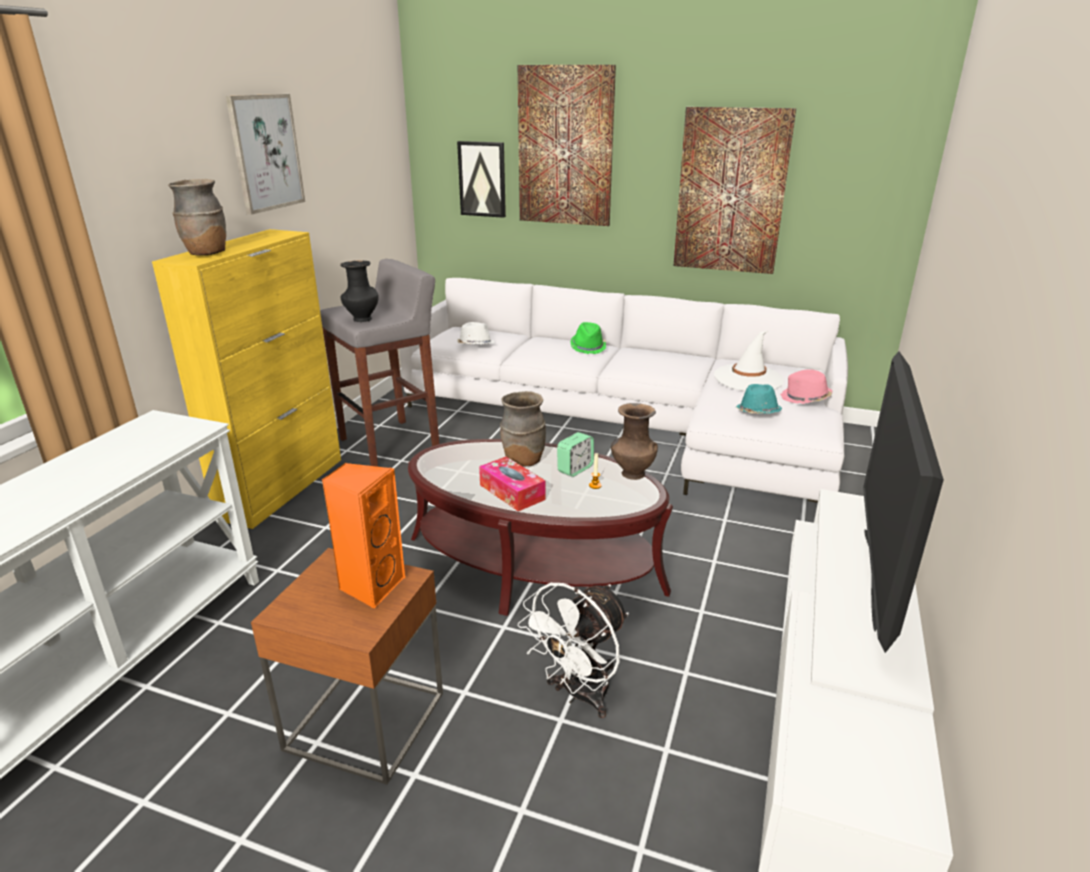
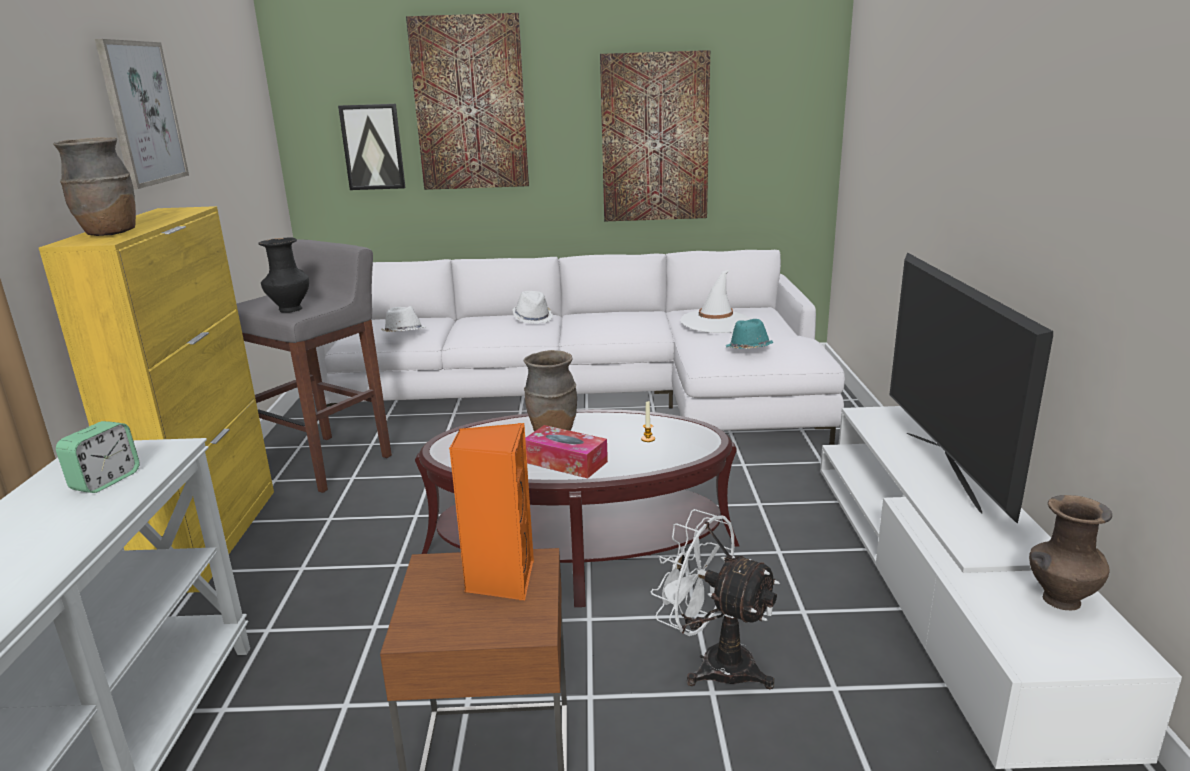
camera: 20 degrees left, 5 degrees down
(575, 469) = (614, 428): alarm clock -> alarm clock (105, 481)
(578, 695) = (714, 663): white fan -> white fan turned 105 degrees clockwise
(588, 347) = (533, 318): green hat -> white hat
(632, 474) = (676, 421): brown vase -> brown vase (1059, 600)
(805, 398) = (781, 331): pink hat -> none

